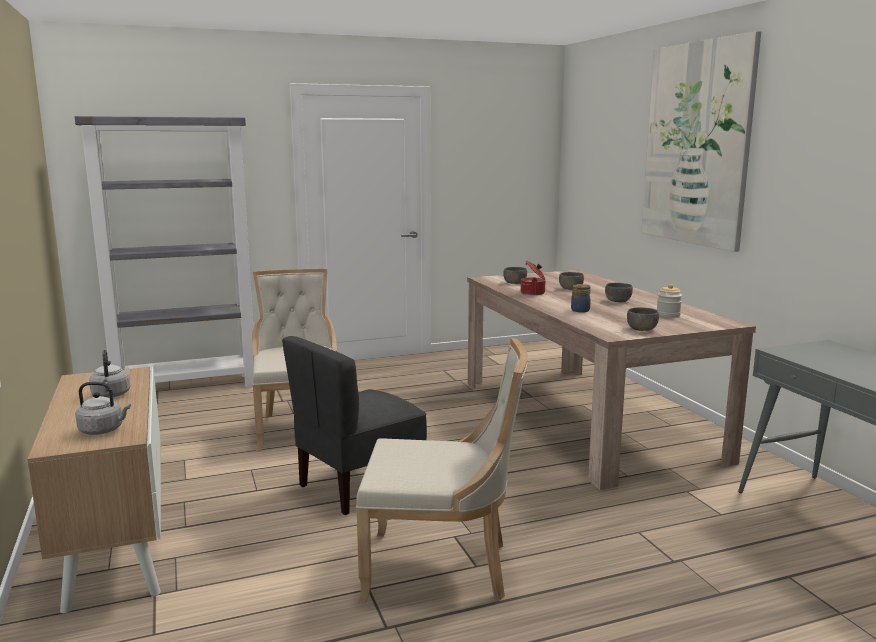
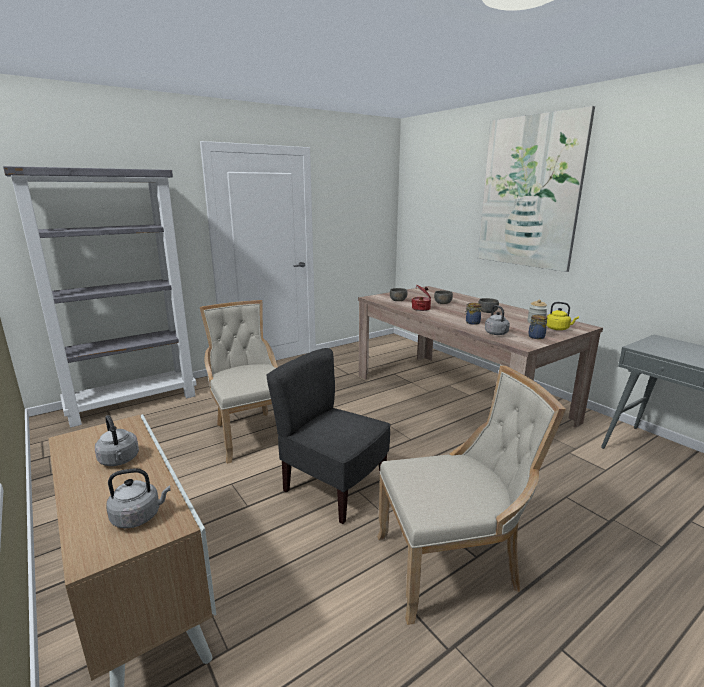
camera: 15 degrees left, 5 degrees up
(359, 486) = (333, 487): grey chair -> grey chair turned 90 degrees clockwise
(595, 323) = (497, 334): none -> grey kettle
(641, 329) = (535, 337): grey bowl -> jar
(688, 323) = (558, 329): none -> yellow kettle

